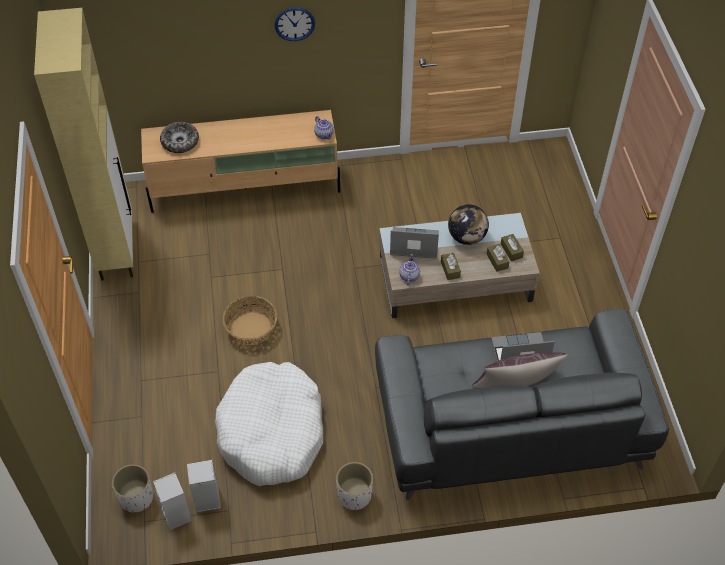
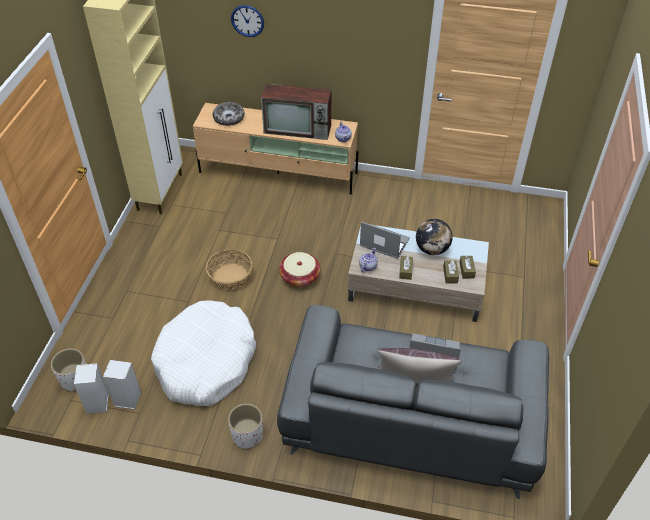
camera: 20 degrees right, 5 degrees down
(268, 135) = (299, 129): none -> television
(294, 24) = (333, 35): wall clock -> wall clock (247, 20)
(328, 306) = (300, 277): none -> basket

